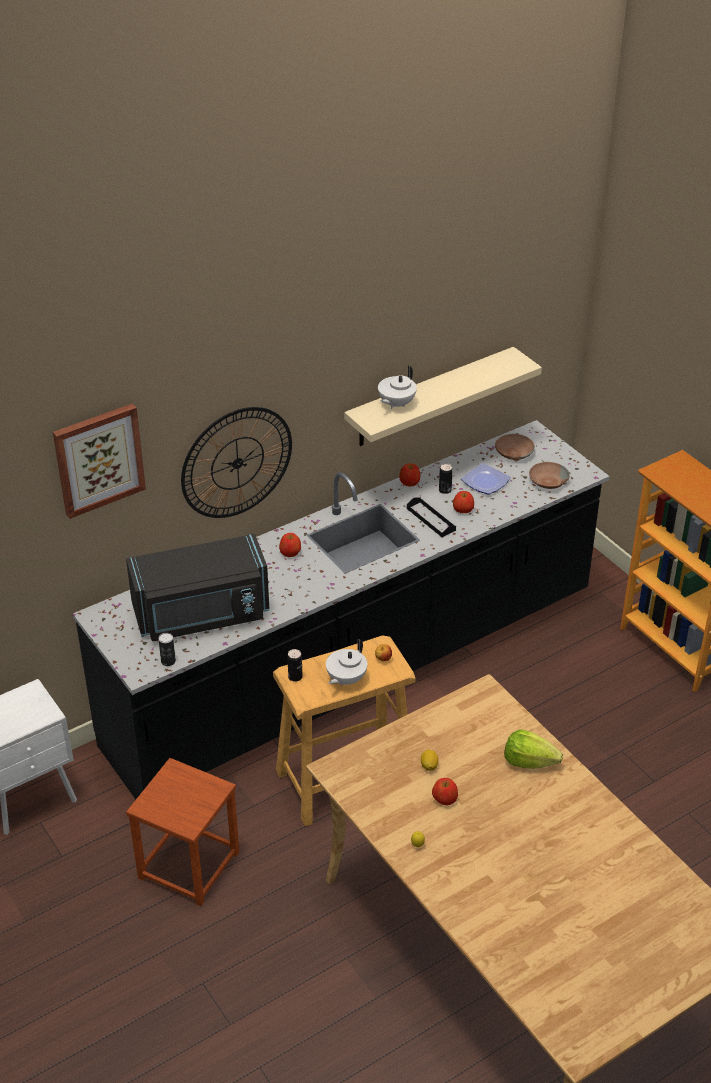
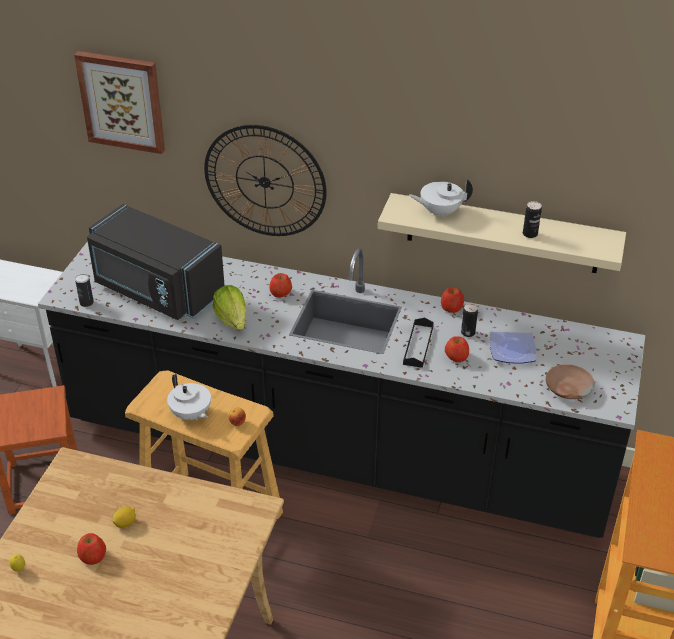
camera: 50 degrees right, 0 degrees up
(295, 677) = (164, 385): can -> can (530, 234)
(345, 679) = (190, 415): white teapot -> white teapot turned 120 degrees counterclockwise
(513, 452) = (577, 345): brown bowl -> none
(529, 761) = (191, 590): lettuce -> lettuce (232, 320)

